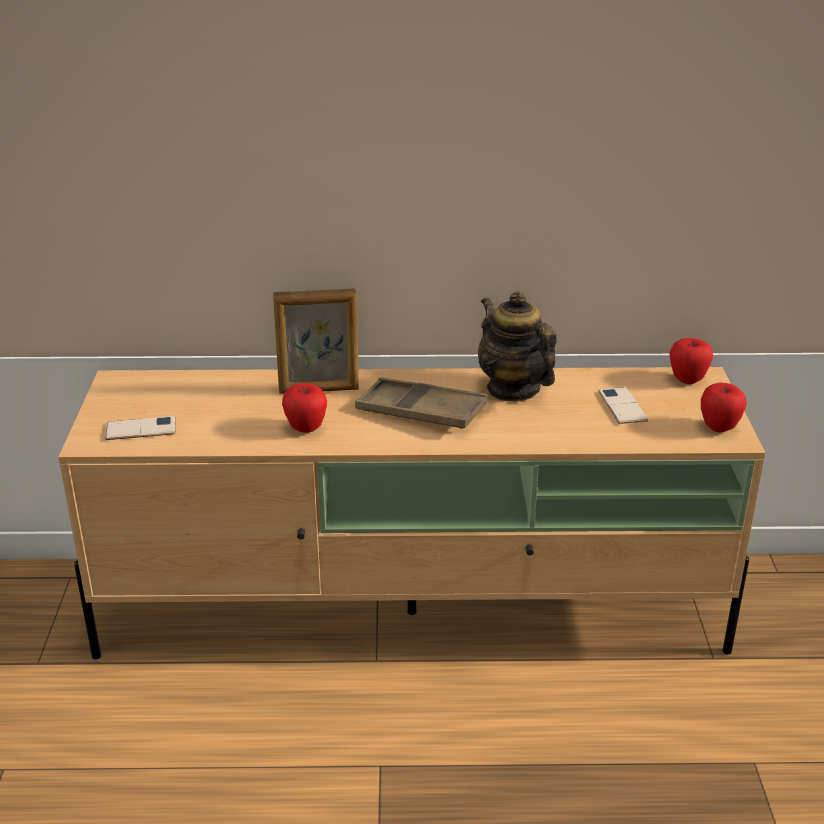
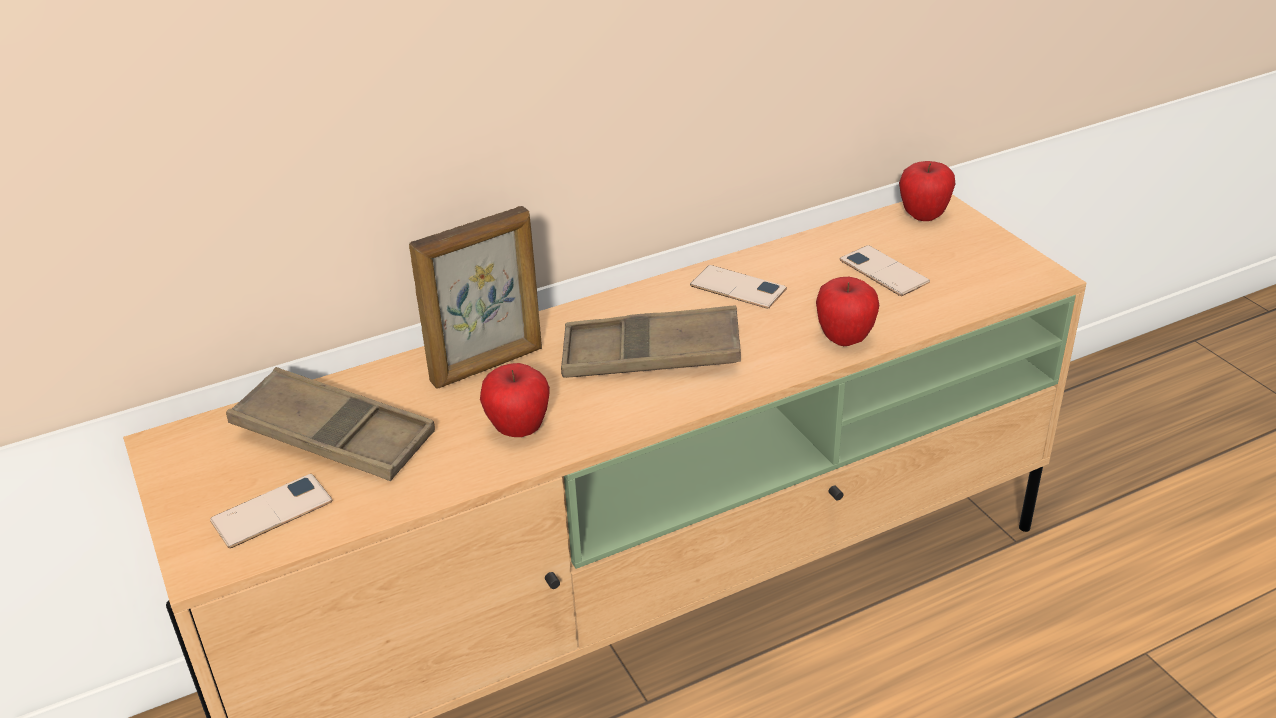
camera: 25 degrees left, 5 degrees up
(203, 401) = (334, 435): none -> brown tray
(513, 389) = (738, 288): teapot -> phone
(719, 428) = (1012, 266): apple -> apple (844, 339)

